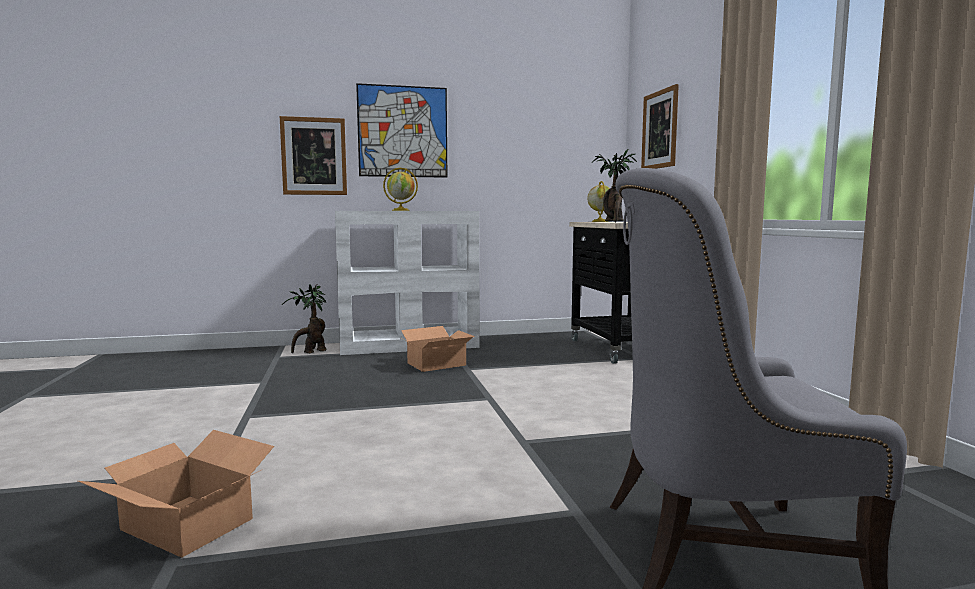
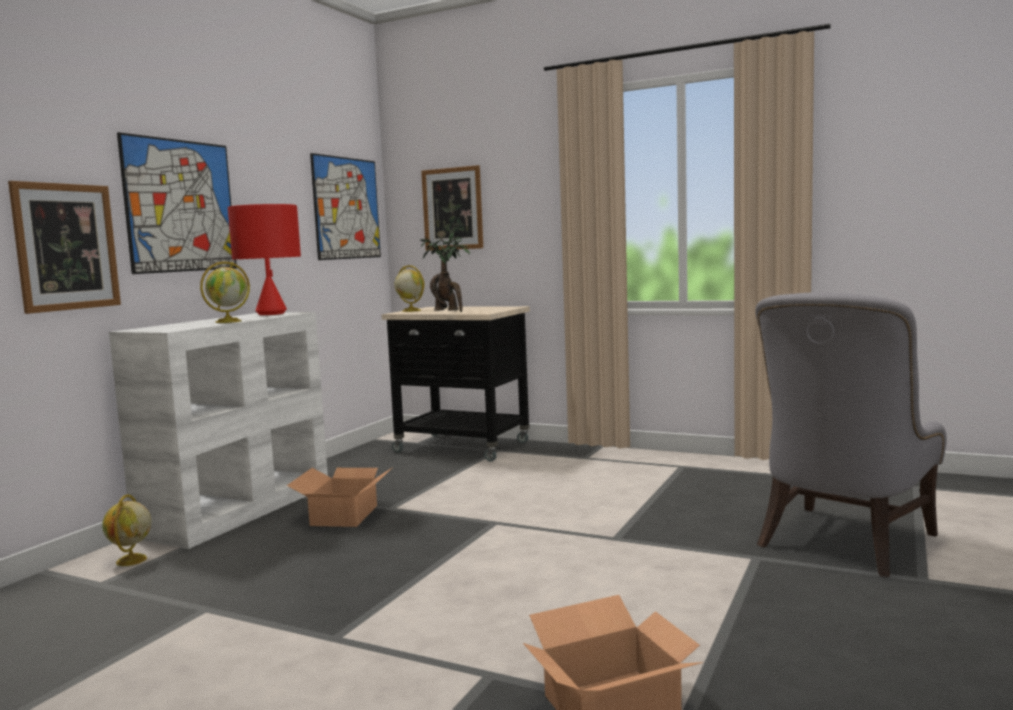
camera: 50 degrees left, 0 degrees up
(311, 352) = (131, 560): potted plant -> globe
(454, 210) = (271, 314): none -> red table lamp
(574, 134) = (346, 208): none -> picture

